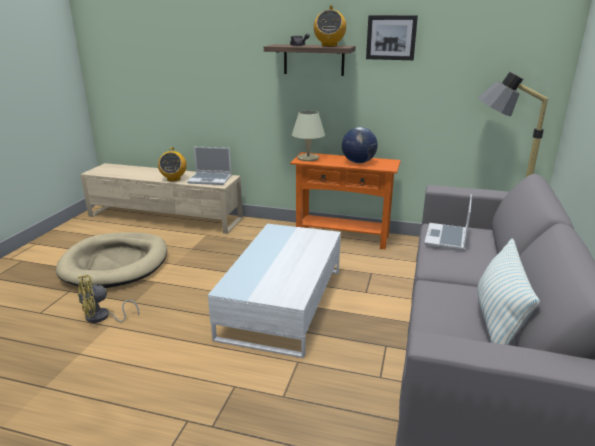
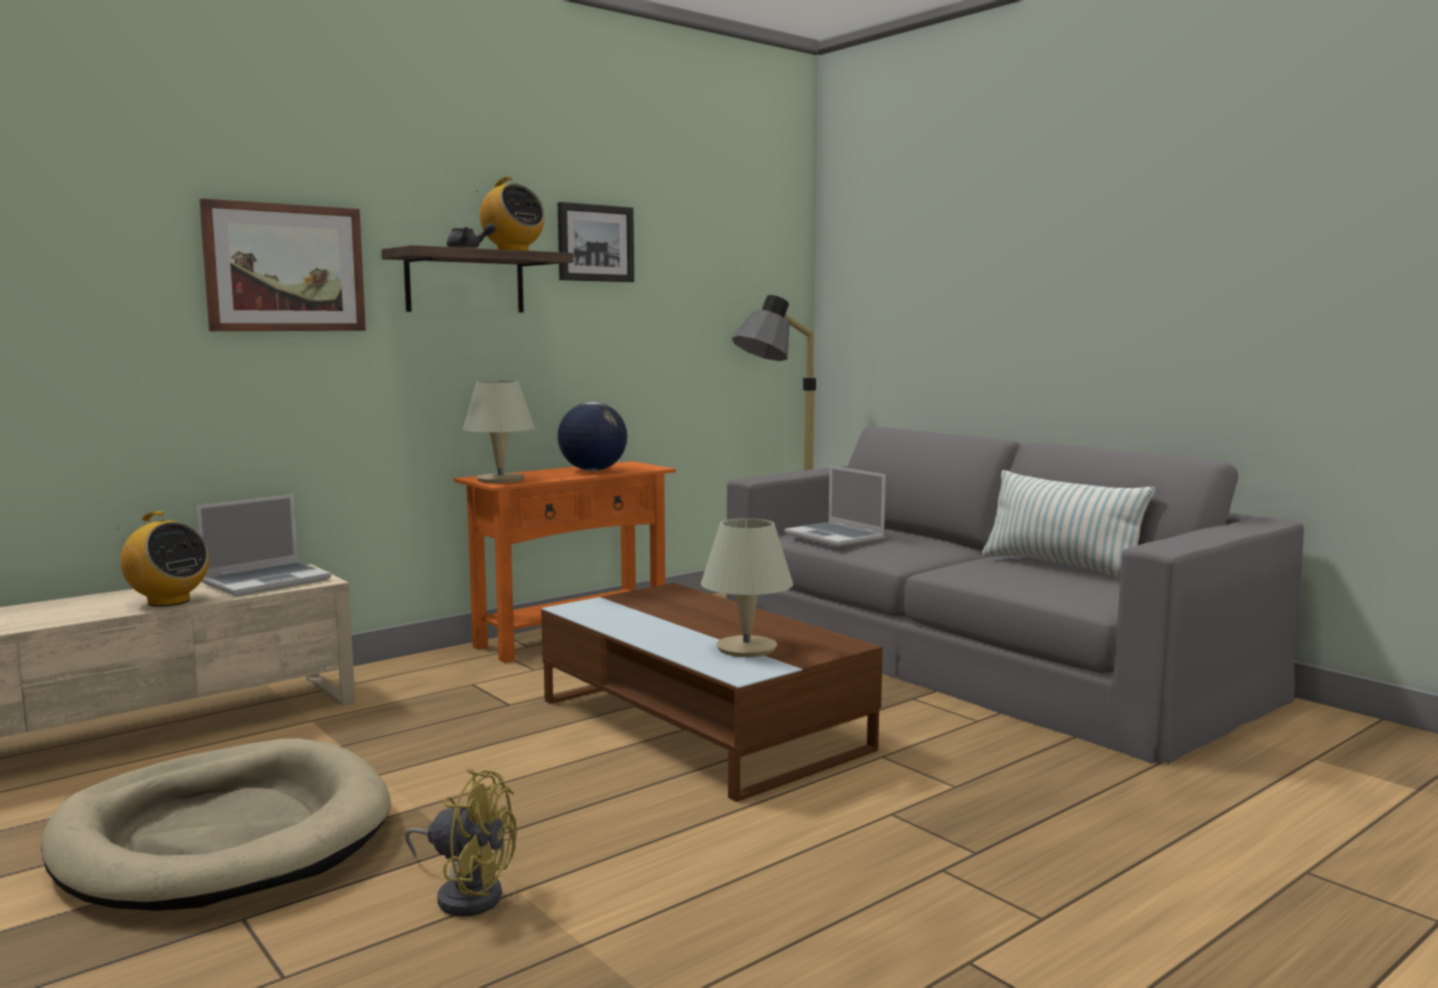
camera: 55 degrees left, 15 degrees down
(102, 317) = (466, 893): yellow fan -> yellow fan turned 75 degrees counterclockwise
(234, 53) = (285, 268): none -> picture
(260, 279) = (747, 648): none -> beige table lamp
(283, 302) = (701, 724): white coffee table -> brown coffee table

